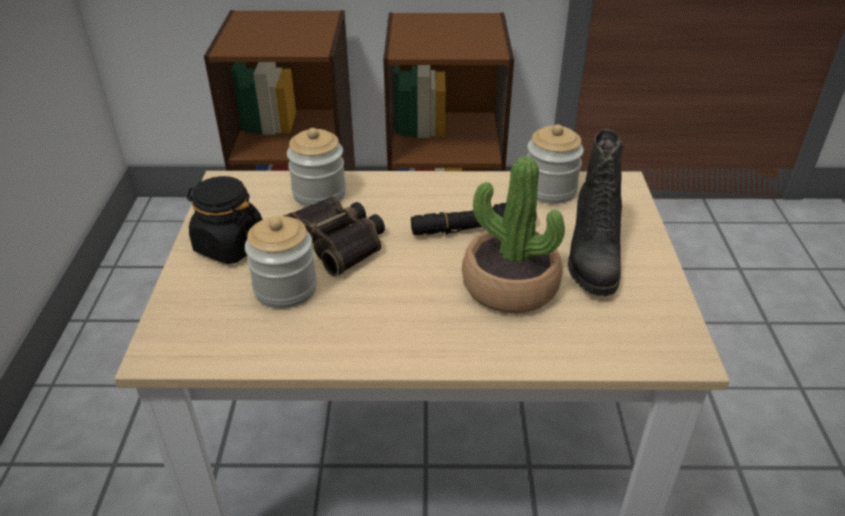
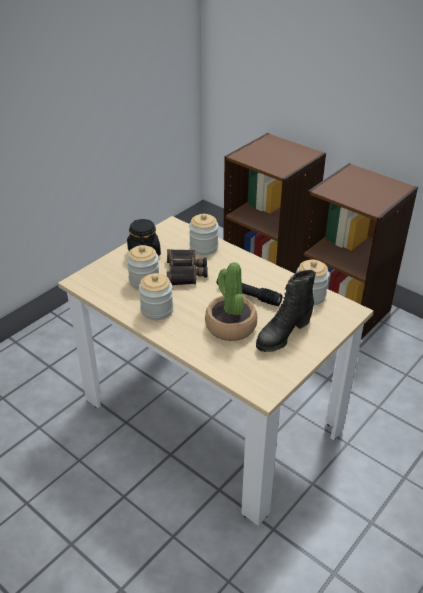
camera: 40 degrees right, 0 degrees up
(368, 324) = (157, 310): none -> jar

